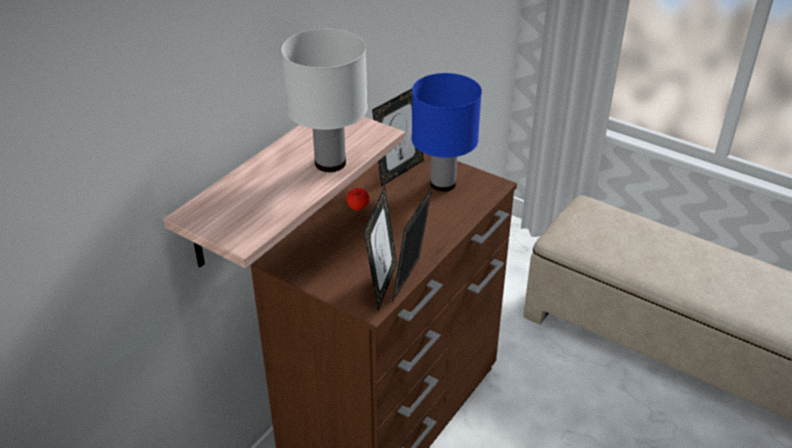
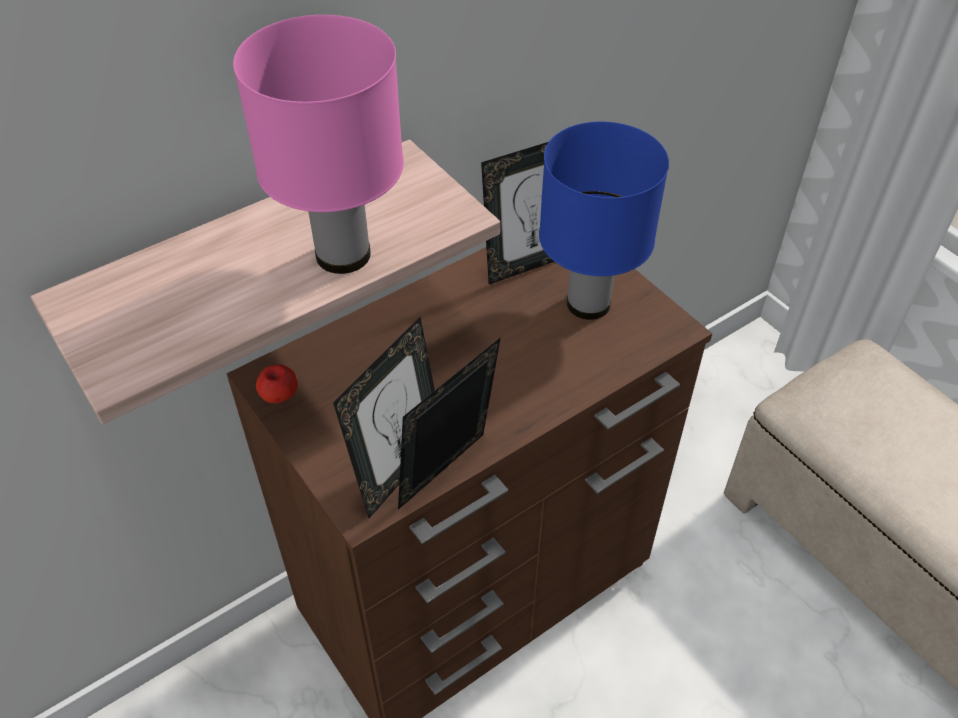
camera: 20 degrees right, 10 degrees up
(331, 163) = (344, 256): white table lamp -> pink table lamp
(358, 208) = (434, 314): apple -> apple (279, 396)

